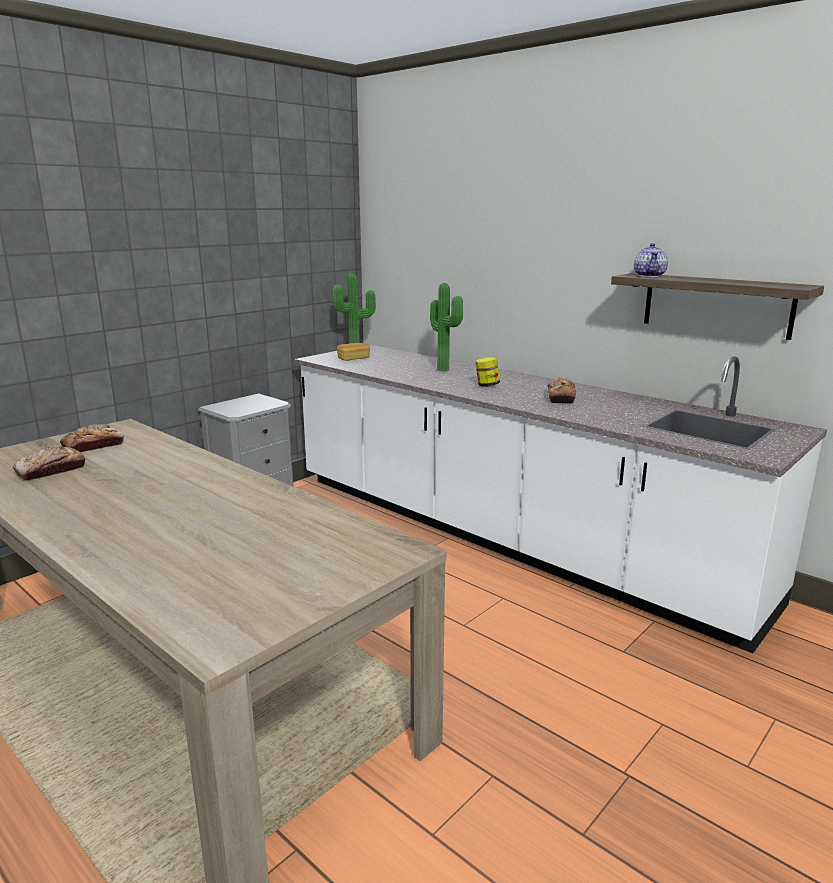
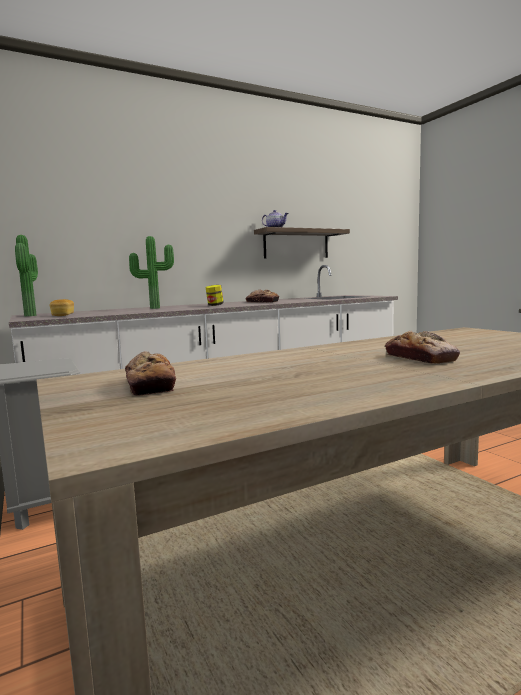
camera: 70 degrees left, 10 degrees down
(51, 471) = (238, 394): bread -> bread (420, 358)

